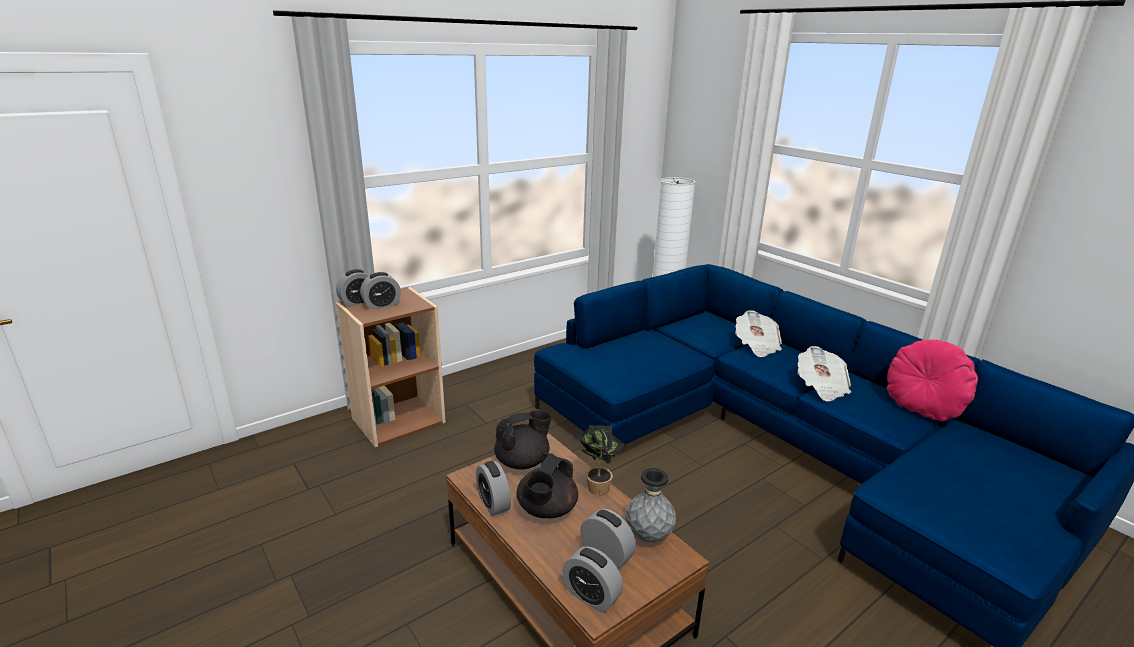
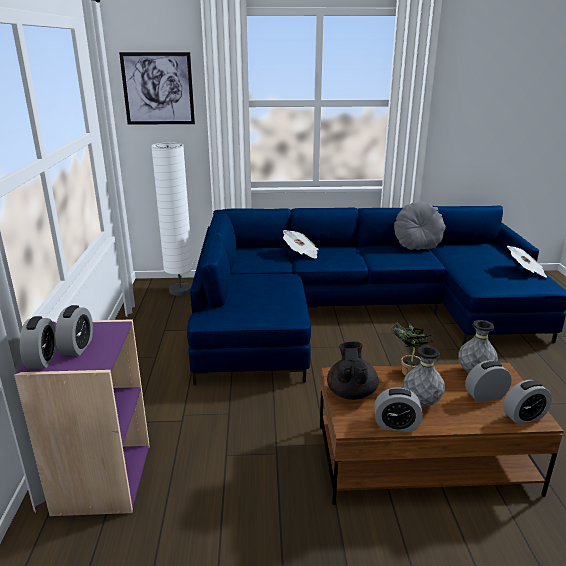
camera: 55 degrees left, 0 degrees up
(399, 419) = (102, 477): brown bookcase -> purple bookcase
(546, 510) = (421, 403): black teapot -> grey vase
(703, 120) = (158, 89): none -> picture
(821, 387) = (369, 258): newspaper -> newspaper (525, 271)
(921, 410) = (417, 247): pink pillow -> grey pillow

